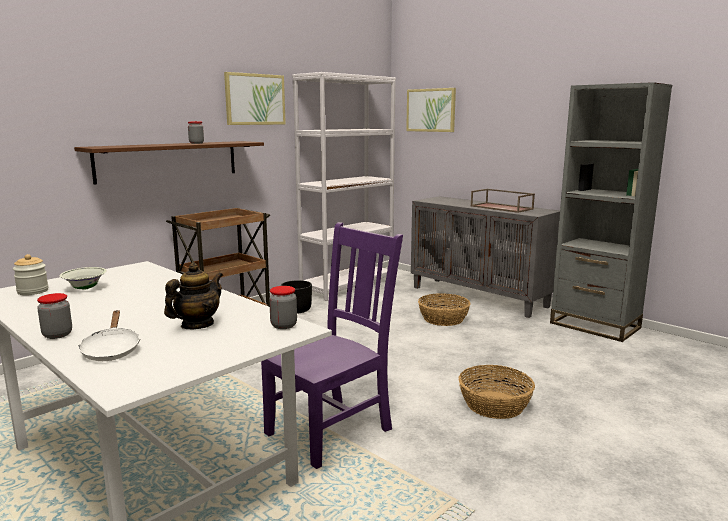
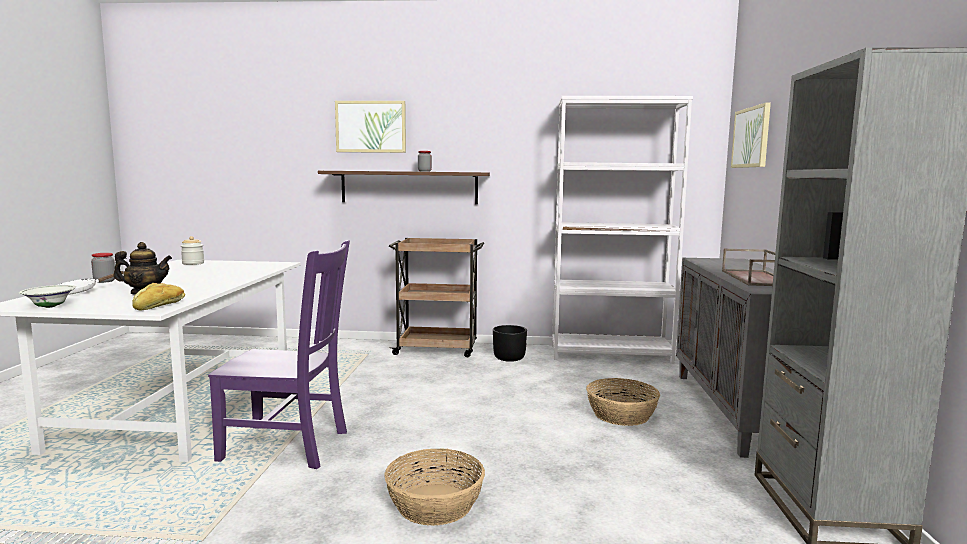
camera: 50 degrees right, 5 degrees down
(85, 288) = (210, 267): white bowl -> white bowl (50, 307)
(255, 99) = (508, 130): picture -> picture (371, 127)
(283, 325) = (160, 305): jar -> bread

